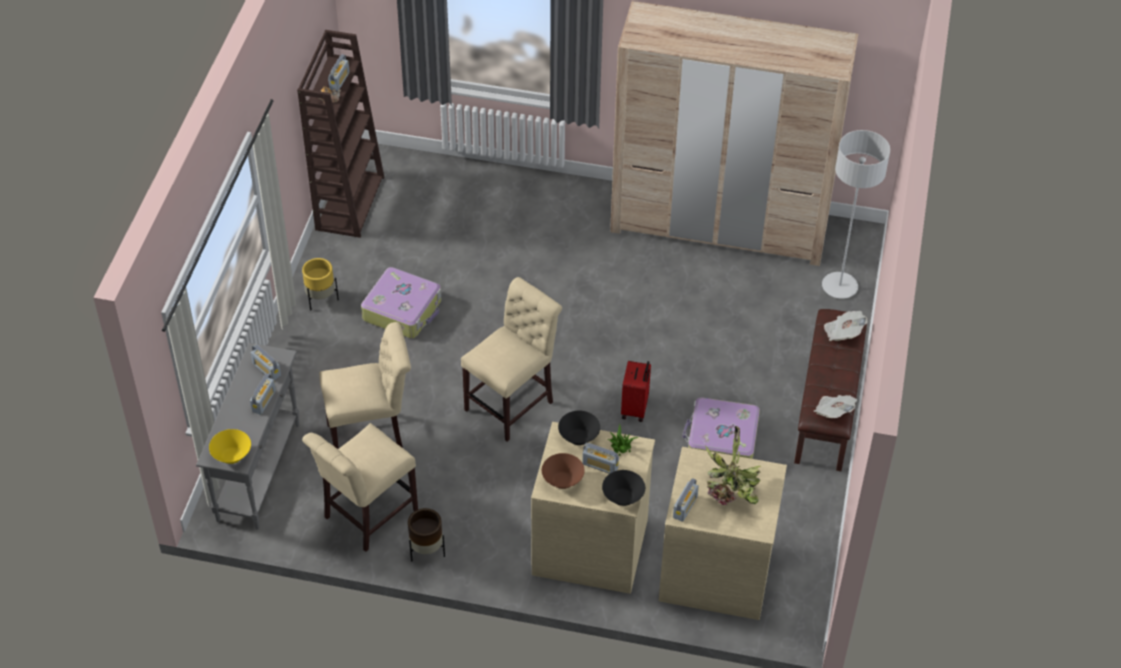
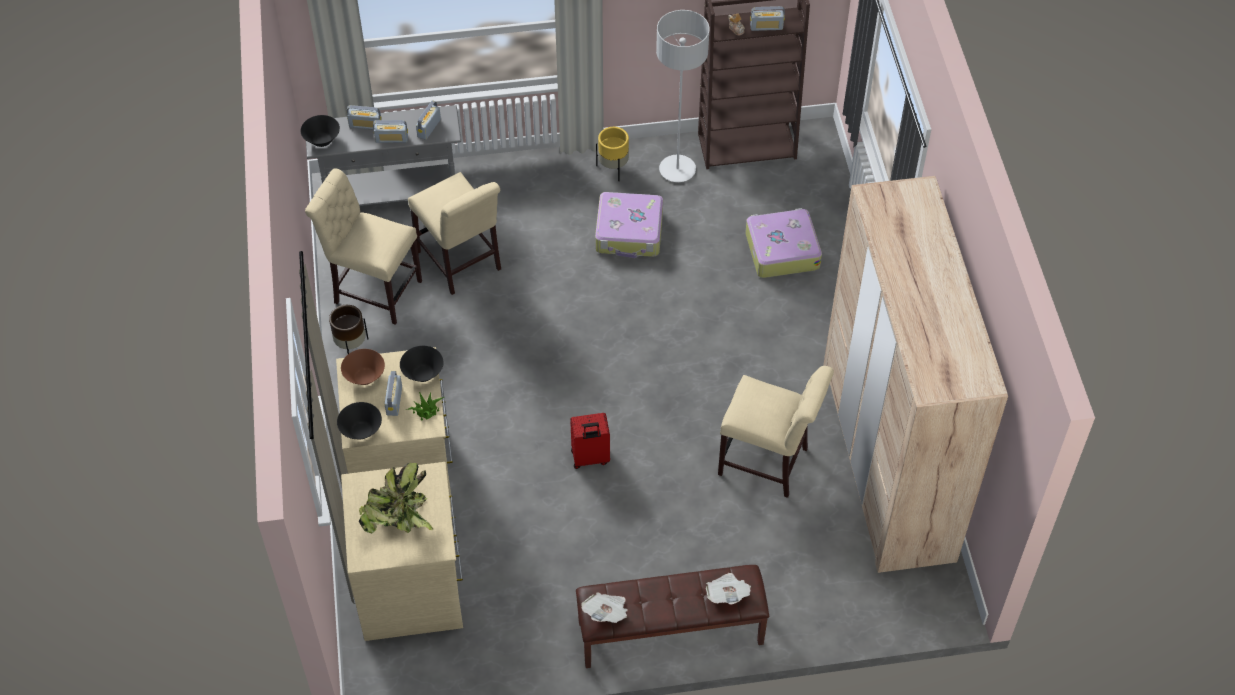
camera: 70 degrees right, 5 degrees up
(232, 456) = (322, 140): yellow bowl -> black bowl
(513, 403) = (552, 355): beige chair -> beige chair (768, 463)
(685, 507) = (367, 485): radio -> radio (365, 125)
(721, 440) = (580, 545): suitcase -> suitcase (781, 250)
(839, 286) = (856, 600): grey floor lamp -> grey floor lamp (677, 170)

